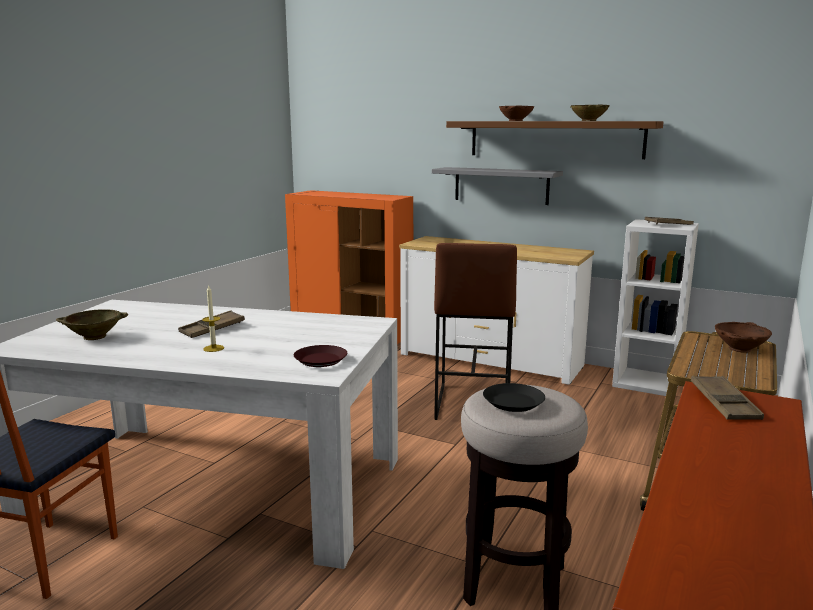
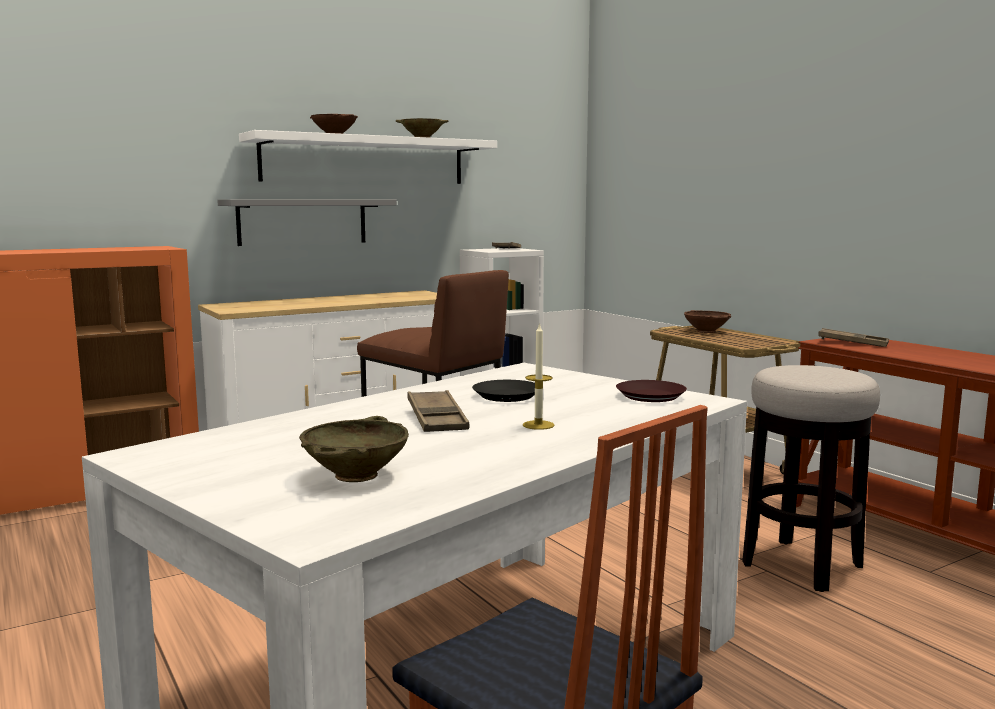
camera: 60 degrees left, 5 degrees down
(513, 403) = (819, 373): black plate -> black plate (507, 396)
(554, 139) = (365, 160): brown shelf -> white shelf

